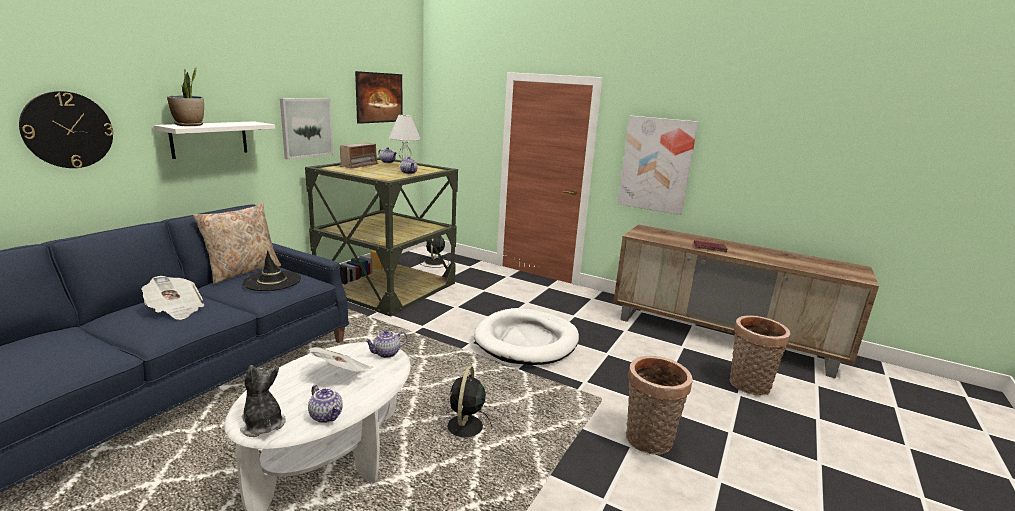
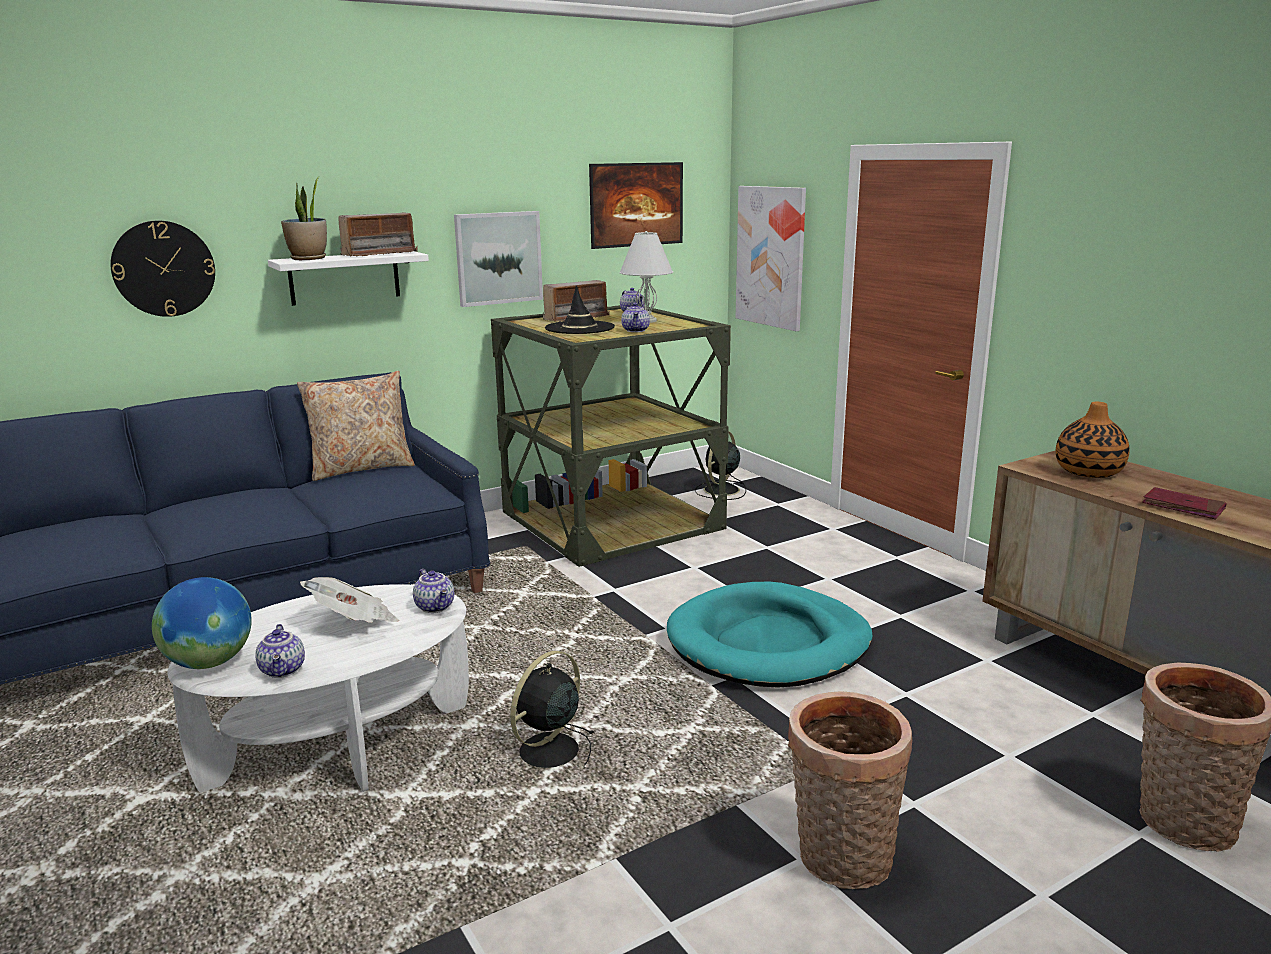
camera: 30 degrees right, 0 degrees up
(175, 310) = (237, 507): newspaper -> none
(238, 123) = (379, 254): none -> radio
(262, 424) = (209, 663): plush toy -> globe
(272, 281) = (379, 485): black hat -> black hat (579, 328)
(386, 354) = (436, 607): teapot -> teapot turned 120 degrees counterclockwise
(527, 341) = (768, 643): white dog bed -> turquoise dog bed
(656, 164) = (1112, 320): picture -> picture (771, 257)
(659, 235) = (1088, 472): none -> vase

